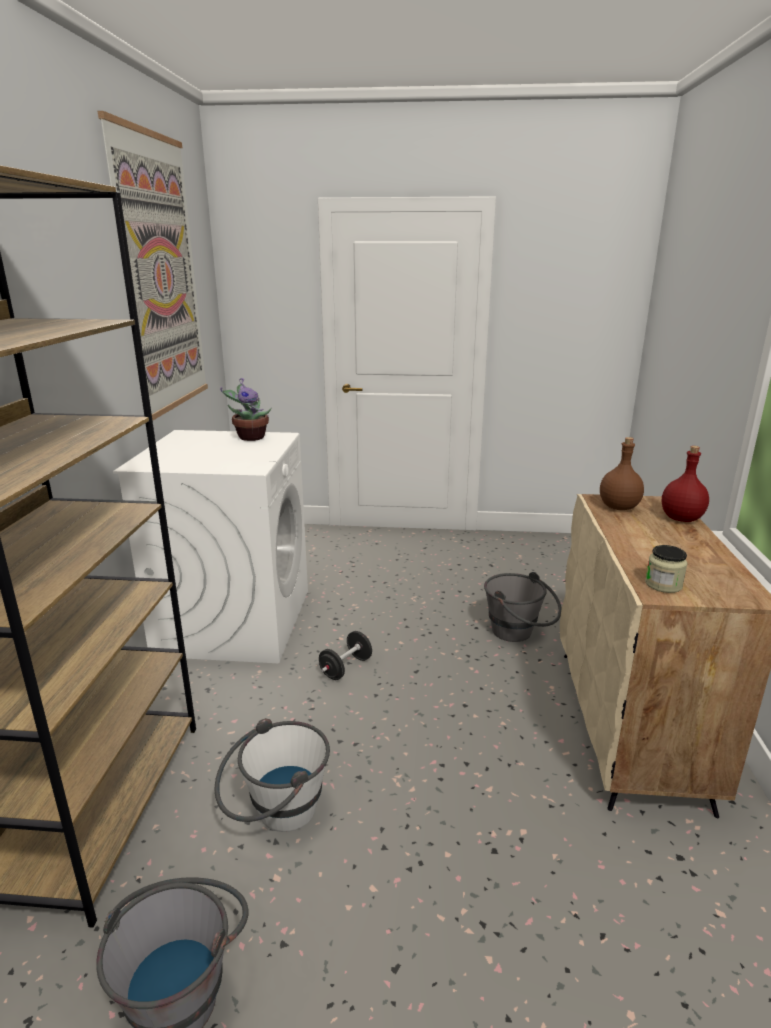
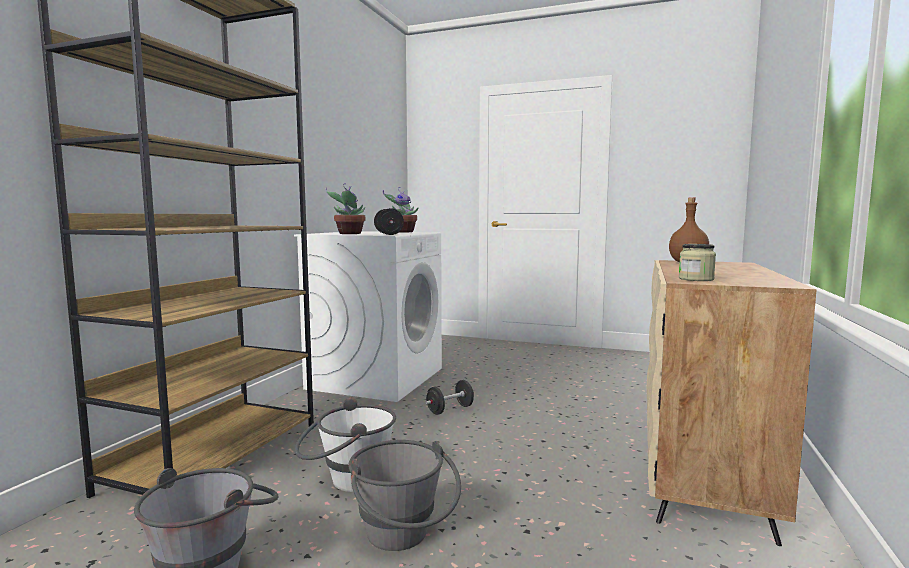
camera: 15 degrees right, 15 degrees down
(161, 276) = (358, 125): picture -> none
(190, 463) = (348, 233): none -> potted plant
(247, 463) = (388, 234): none -> black dumbbell
(519, 634) = (614, 406): grey bucket -> grey bucket (403, 539)
(681, 519) = (744, 266): red bottle -> none

